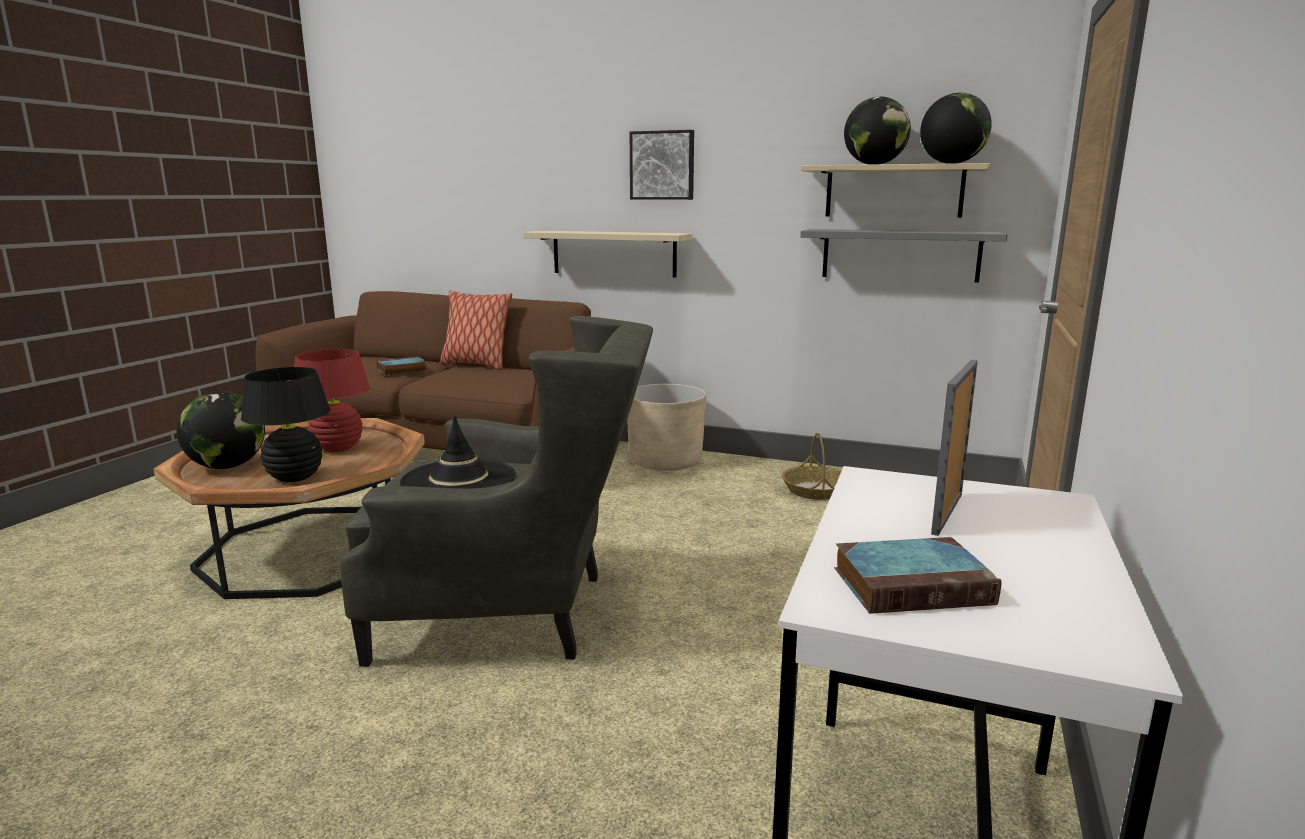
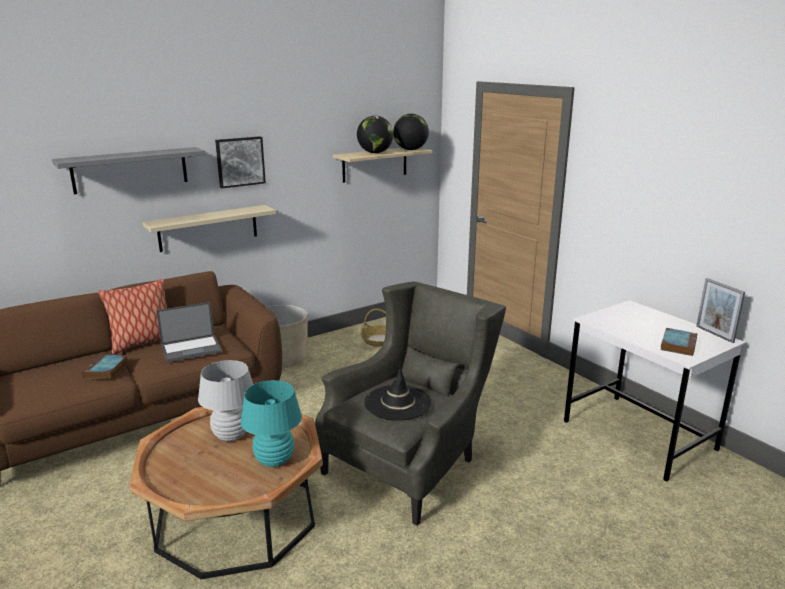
camera: 55 degrees left, 5 degrees up
(227, 466) = (209, 484): globe -> none
(294, 477) = (274, 460): black table lamp -> turquoise table lamp
(338, 448) = (231, 435): red table lamp -> white table lamp
(485, 377) = (192, 348): none -> laptop
(900, 255) = (380, 198): grey shelf -> grey shelf (130, 170)
(947, 513) = (630, 322): picture frame -> picture frame (714, 334)

